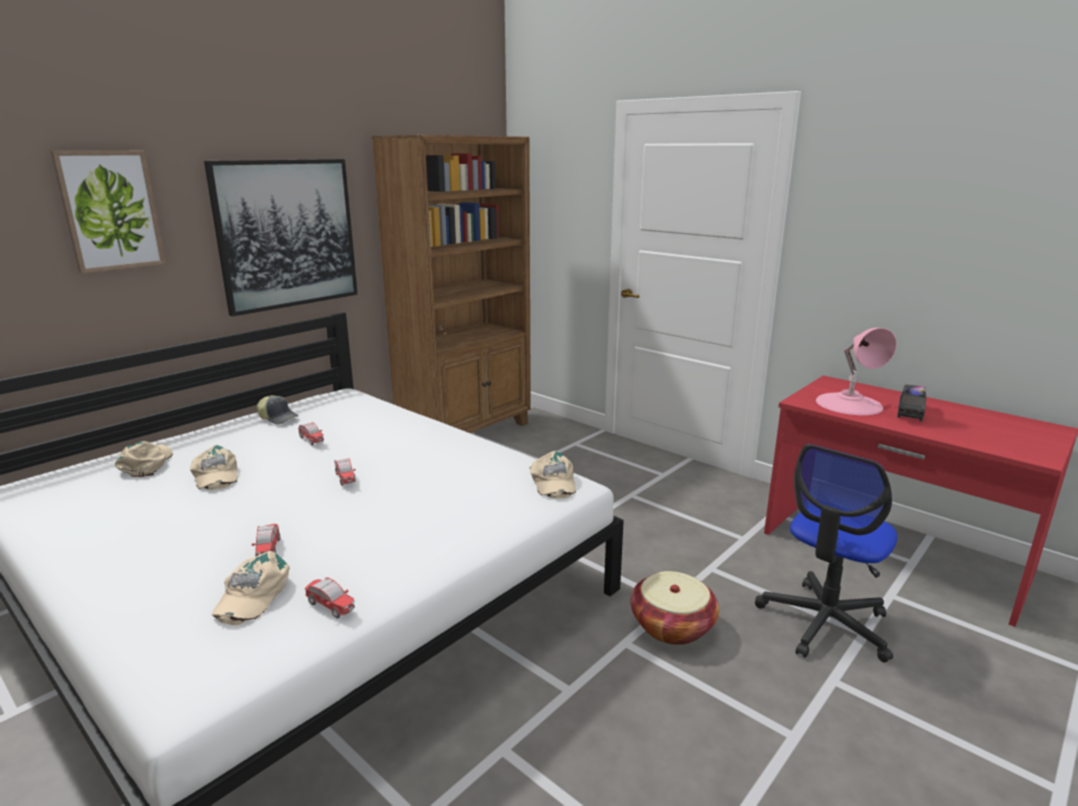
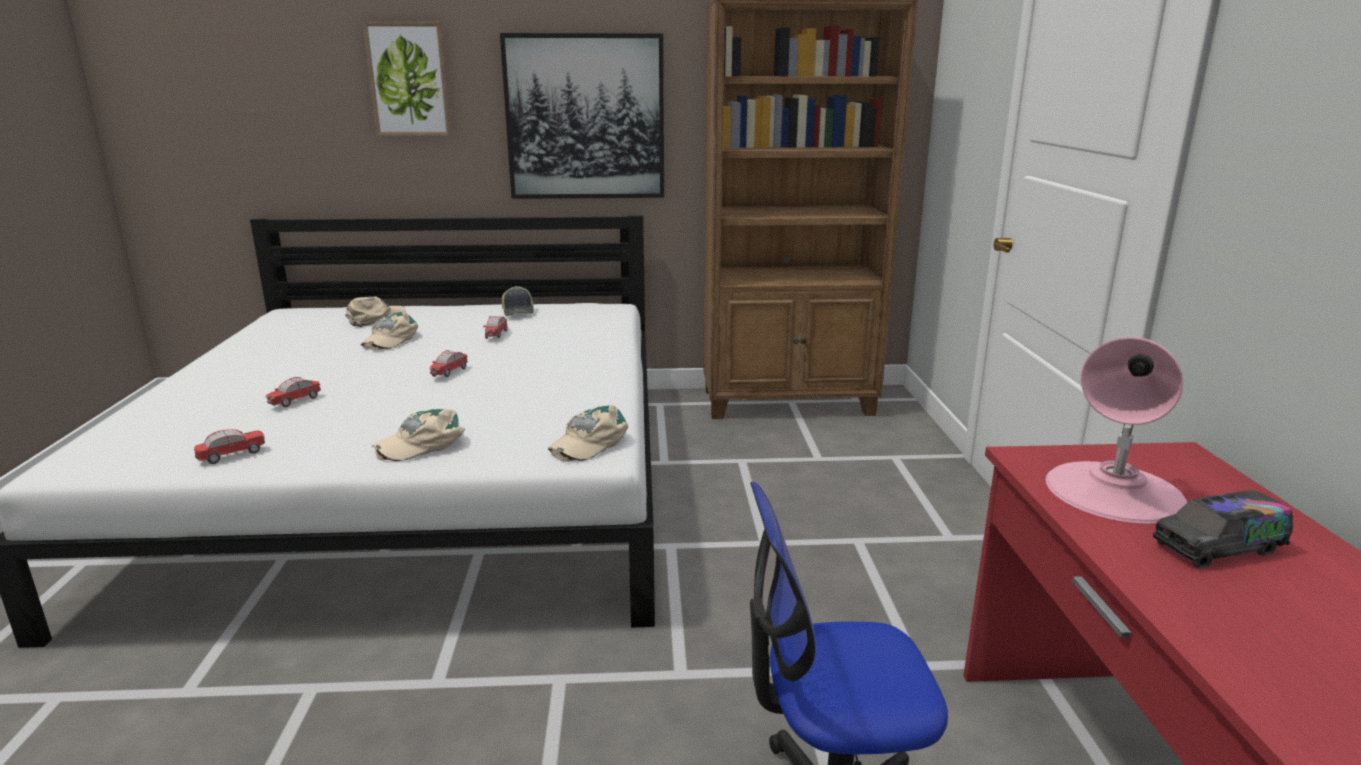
camera: 45 degrees right, 0 degrees up
(252, 594) = (221, 425): beige cap -> beige cap (422, 443)
(331, 606) = (231, 456): toy car -> toy car turned 120 degrees counterclockwise
(672, 626) = (634, 697): basket -> none

